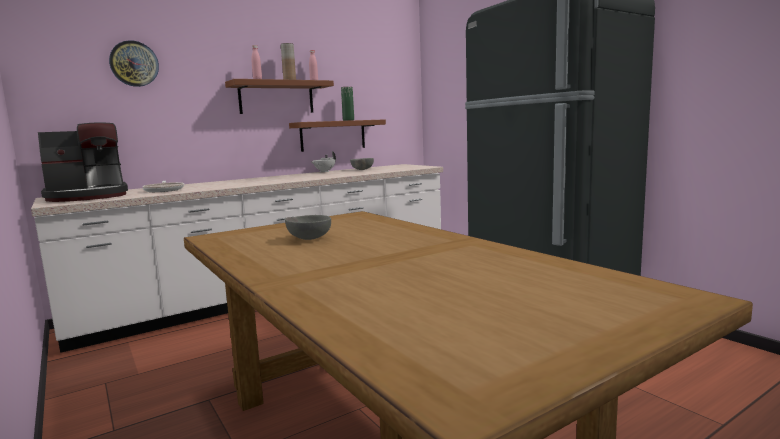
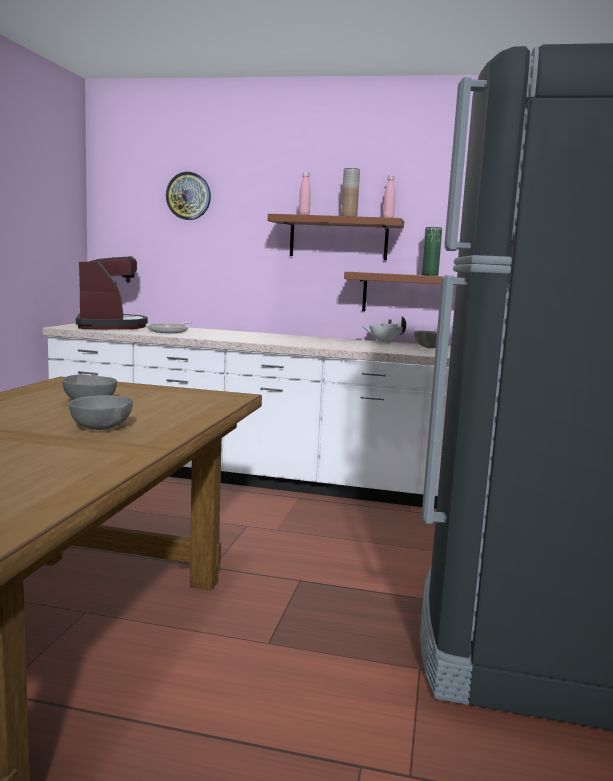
camera: 45 degrees right, 0 degrees up
(88, 196) = (110, 326): coffee machine -> coffee machine turned 120 degrees counterclockwise
(397, 243) = (102, 429): none -> grey bowl

